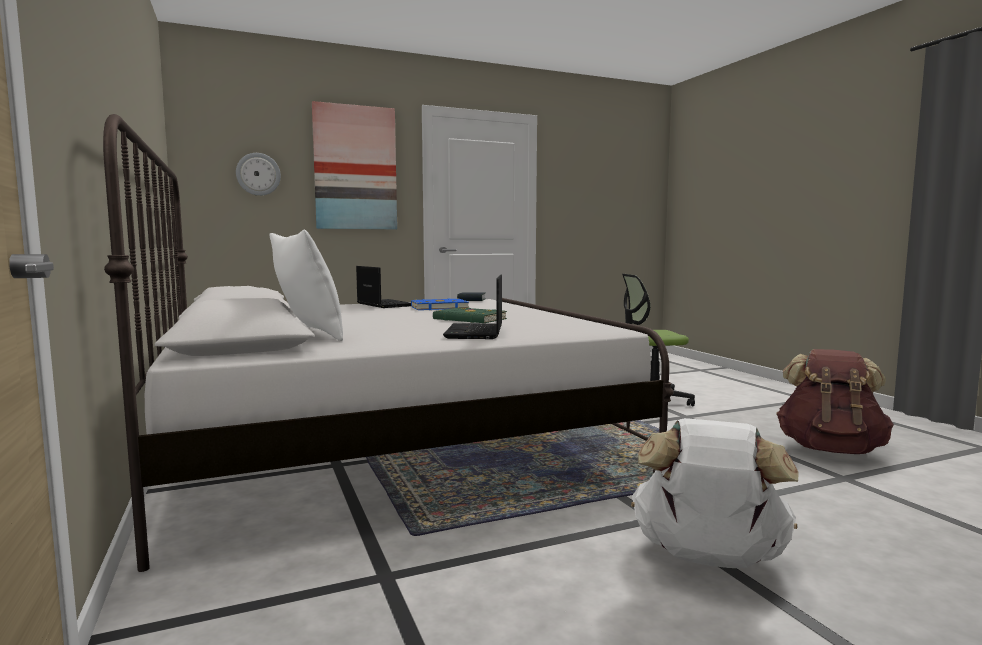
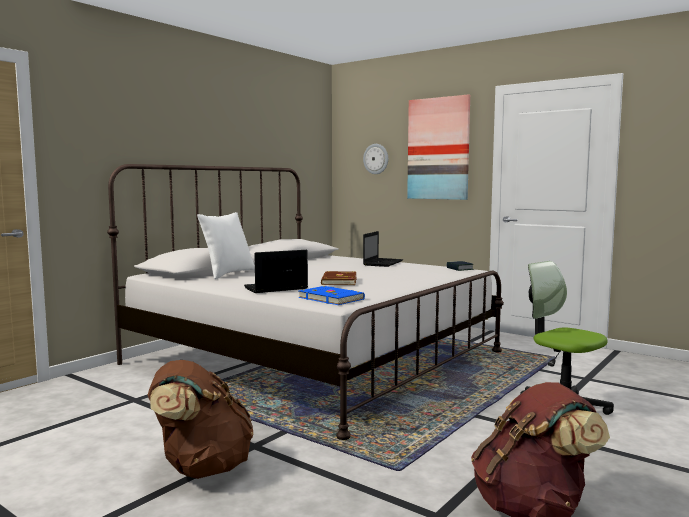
camera: 60 degrees right, 0 degrees up
(439, 307) = (391, 270): blue book -> blue book (331, 298)
(469, 319) = (338, 281): green book -> brown book
(708, 559) = (202, 468): white backpack -> brown backpack

